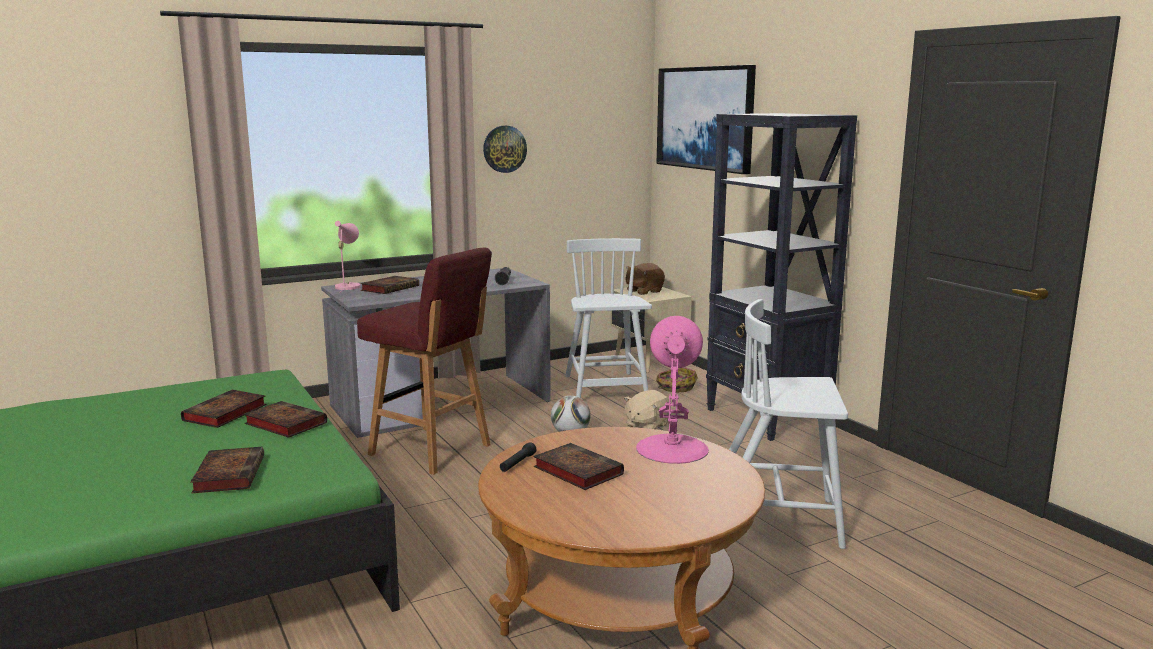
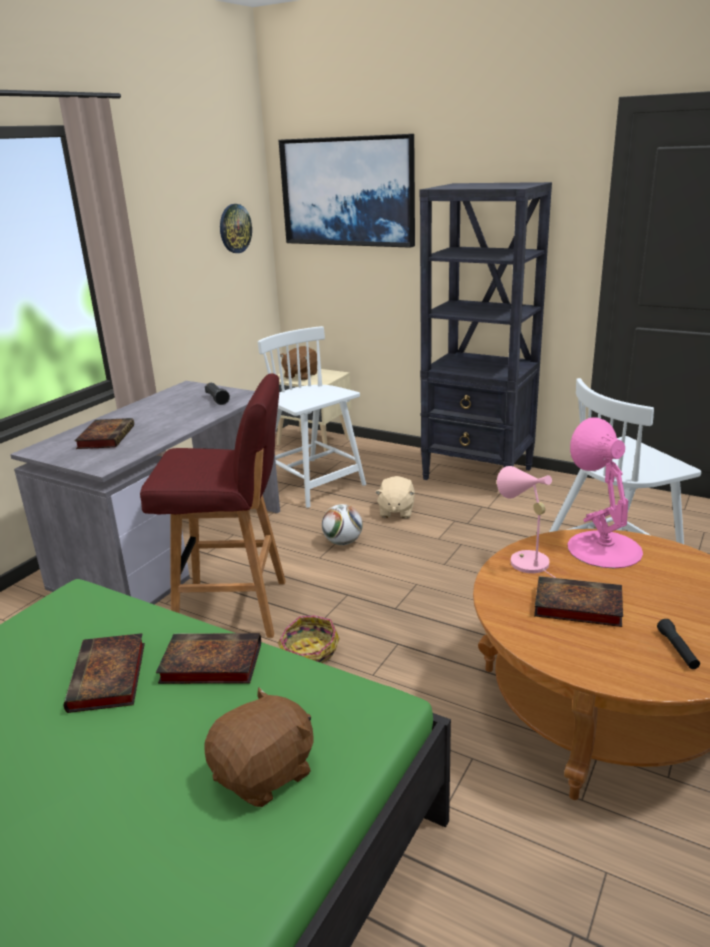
camera: 30 degrees left, 10 degrees up
(229, 474) = (265, 773): book -> brown plush toy
(348, 286) = (47, 446): pink table lamp -> pink table lamp (524, 560)
(504, 149) = (152, 246): wall clock -> wall clock (235, 228)
(517, 463) = (515, 618): black flashlight -> black flashlight (677, 650)
(675, 387) = (369, 463): basket -> basket (309, 652)

